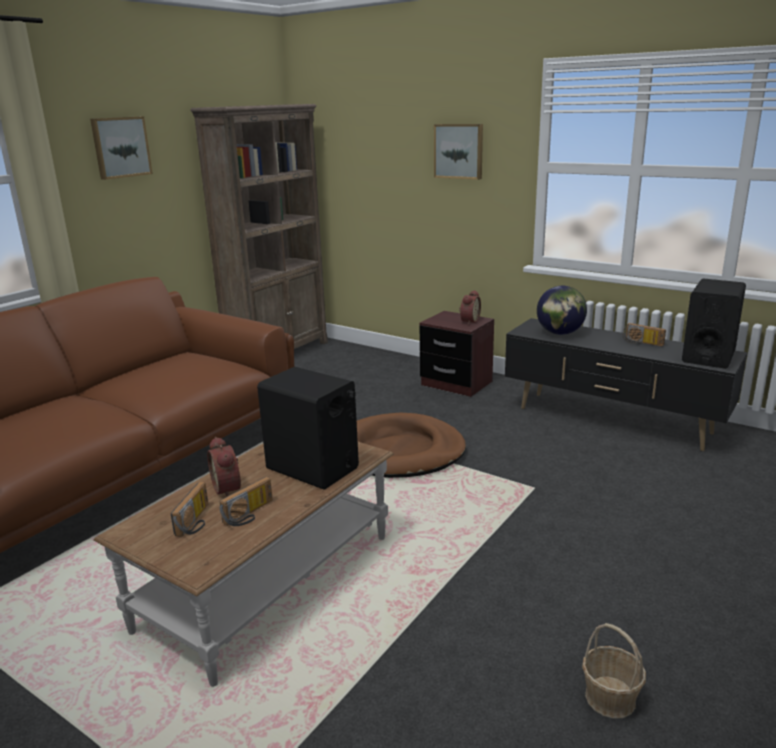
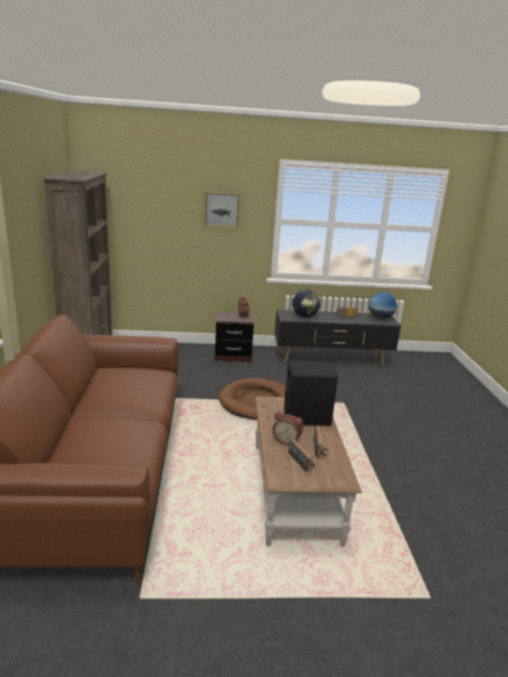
camera: 40 degrees left, 0 degrees up
(120, 147) = (17, 212): picture -> none
(610, 697) = (473, 477): basket -> none
(708, 356) = (380, 318): black speaker -> globe

